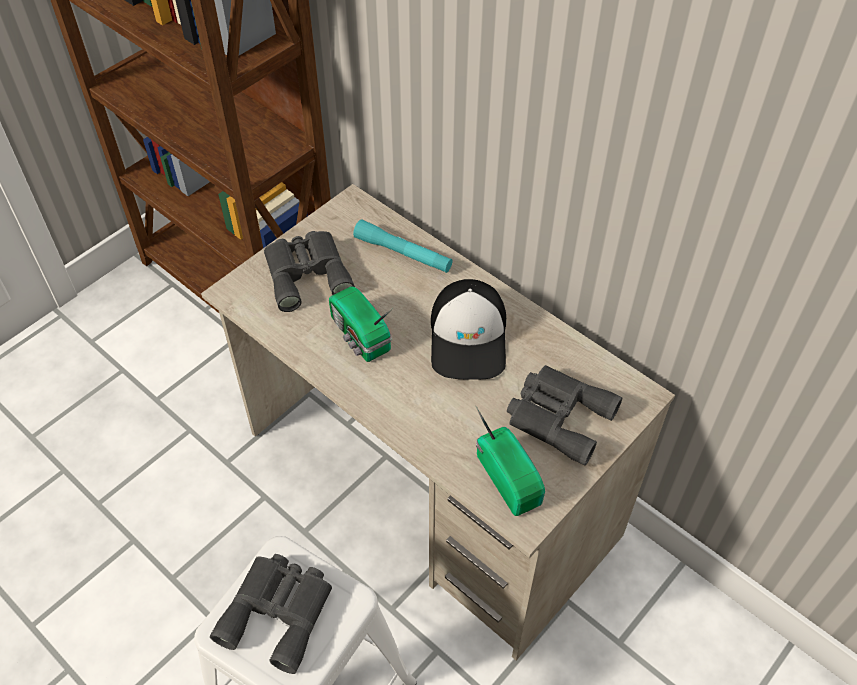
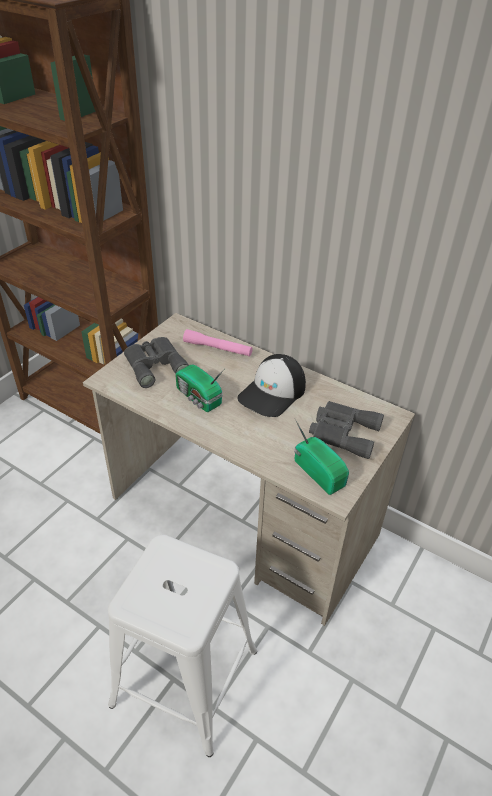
camera: 10 degrees left, 10 degrees down
(279, 611) = (169, 584): grey binoculars -> none
(403, 253) = (217, 348): turquoise flashlight -> pink flashlight
(469, 338) = (273, 393): cap -> cap turned 45 degrees clockwise

